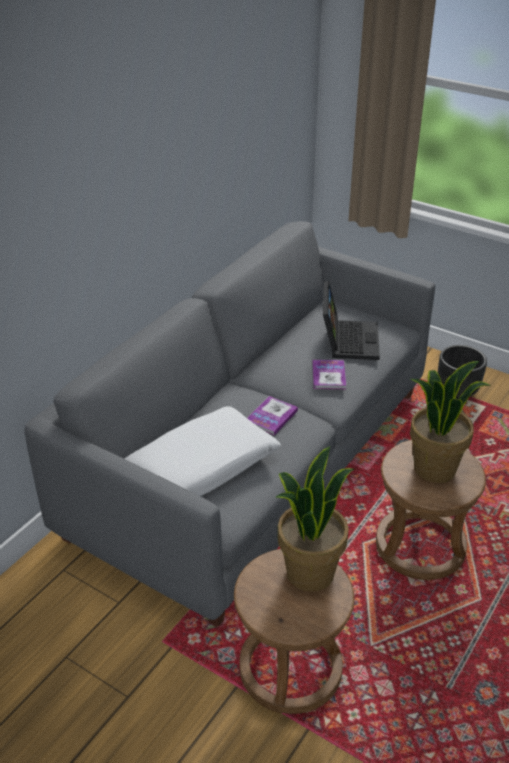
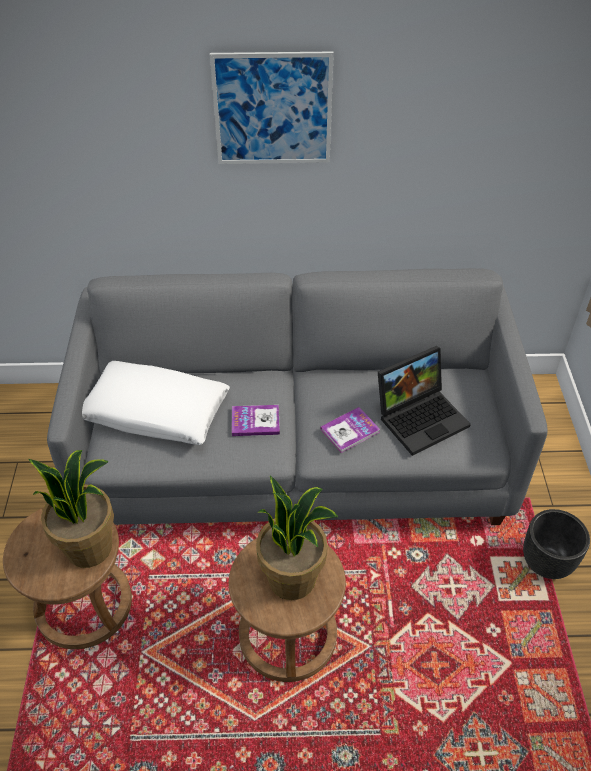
camera: 55 degrees right, 10 degrees up
(140, 149) = (273, 109): none -> picture

